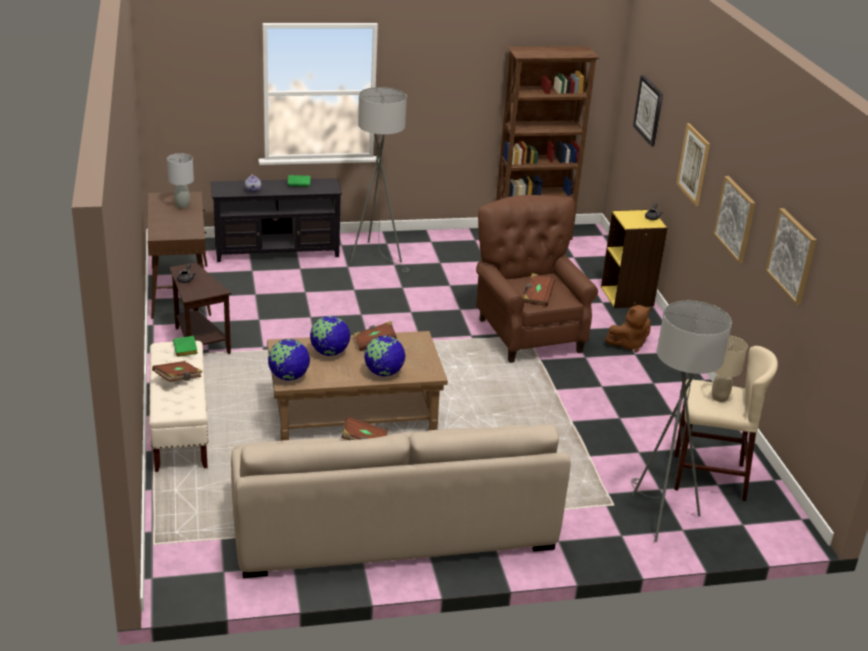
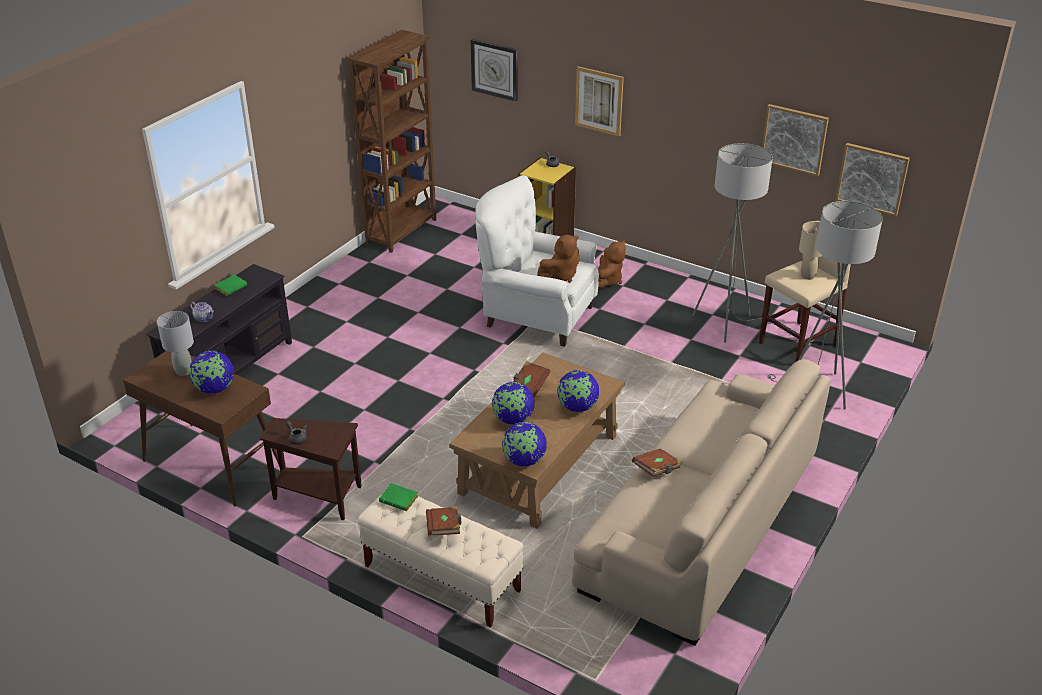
camera: 45 degrees left, 5 degrees up
(178, 223) = (214, 389): none -> globe
(377, 256) = (321, 322): grey floor lamp -> grey floor lamp (726, 323)
(527, 333) = (535, 315): brown armchair -> white armchair
(537, 296) = (560, 276): brown book -> brown plush toy
(735, 218) = (690, 131): picture -> picture (872, 178)

